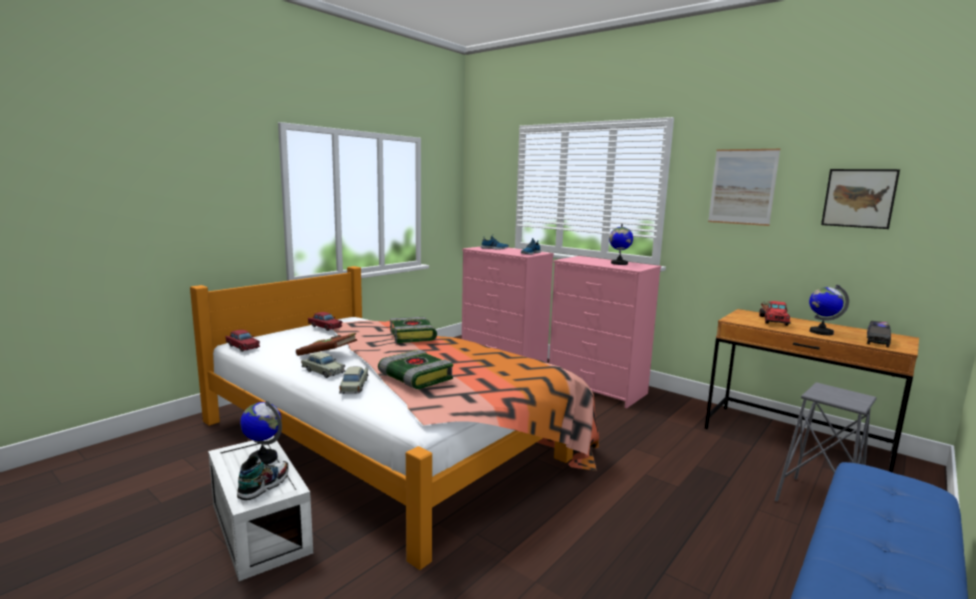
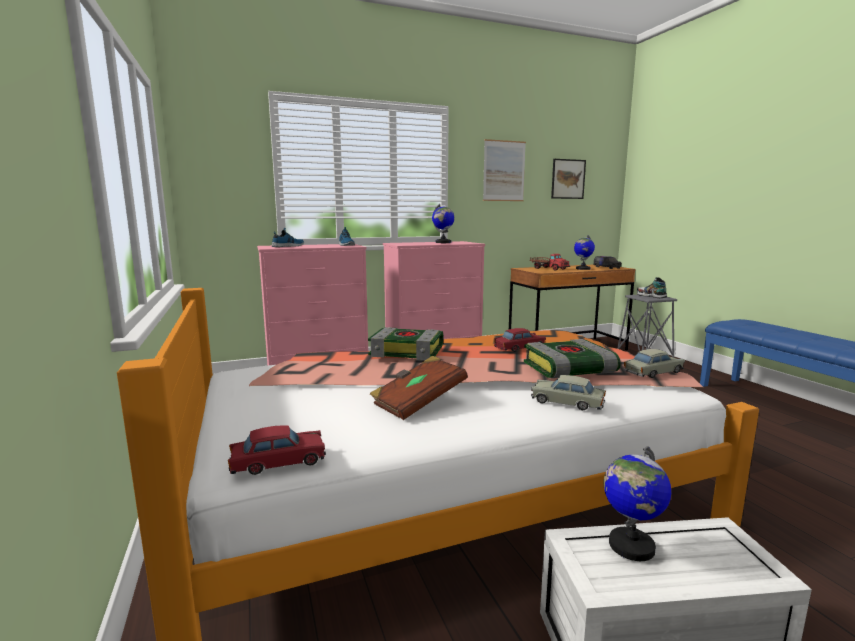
camera: 60 degrees left, 0 degrees up
(264, 486) = (719, 552): shoe -> shoe (651, 296)
(323, 371) = (494, 412): beige toy car -> beige toy car (653, 372)
(325, 327) = (276, 387): red toy car -> red toy car (519, 348)

